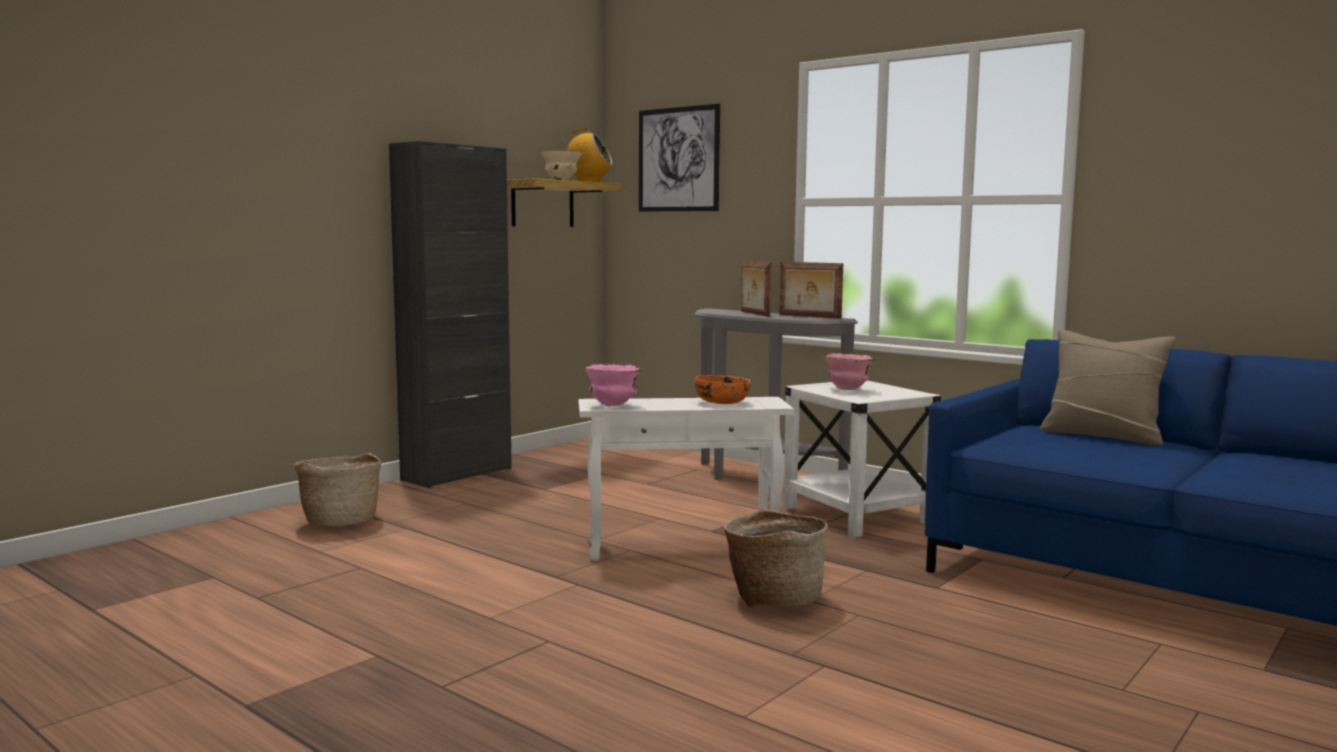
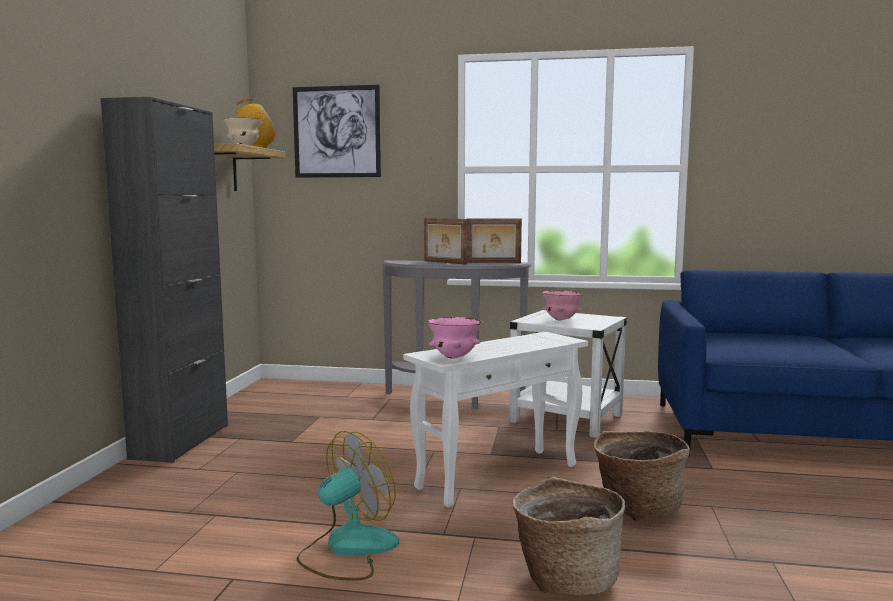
camera: 30 degrees left, 0 degrees up
(341, 521) = (127, 524): basket -> basket (565, 577)
(465, 569) = (347, 549): none -> fan
(722, 403) = (526, 342): orange bowl -> none
(1102, 435) = (763, 336): beige pillow -> none

